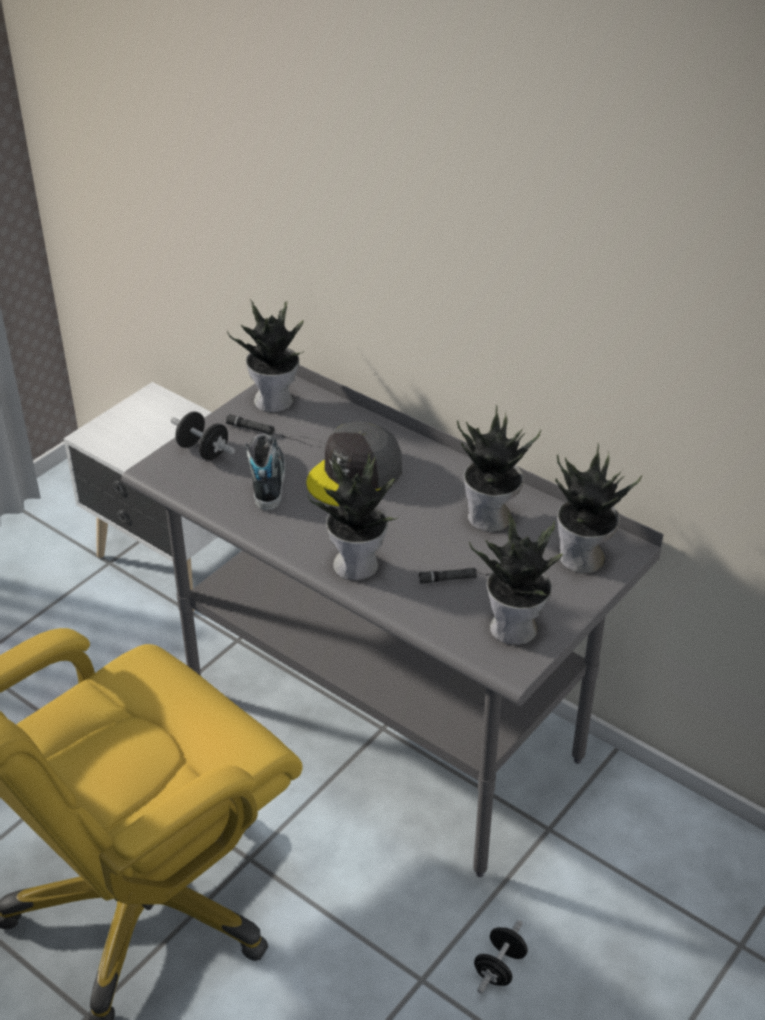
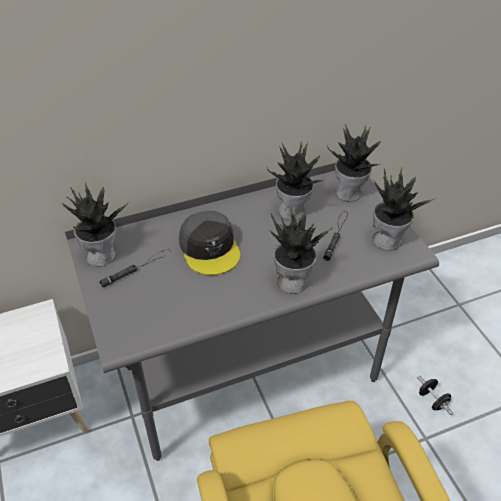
camera: 60 degrees left, 5 degrees up
(203, 451) = (120, 311): black dumbbell -> none
(267, 479) = (178, 290): shoe -> none

